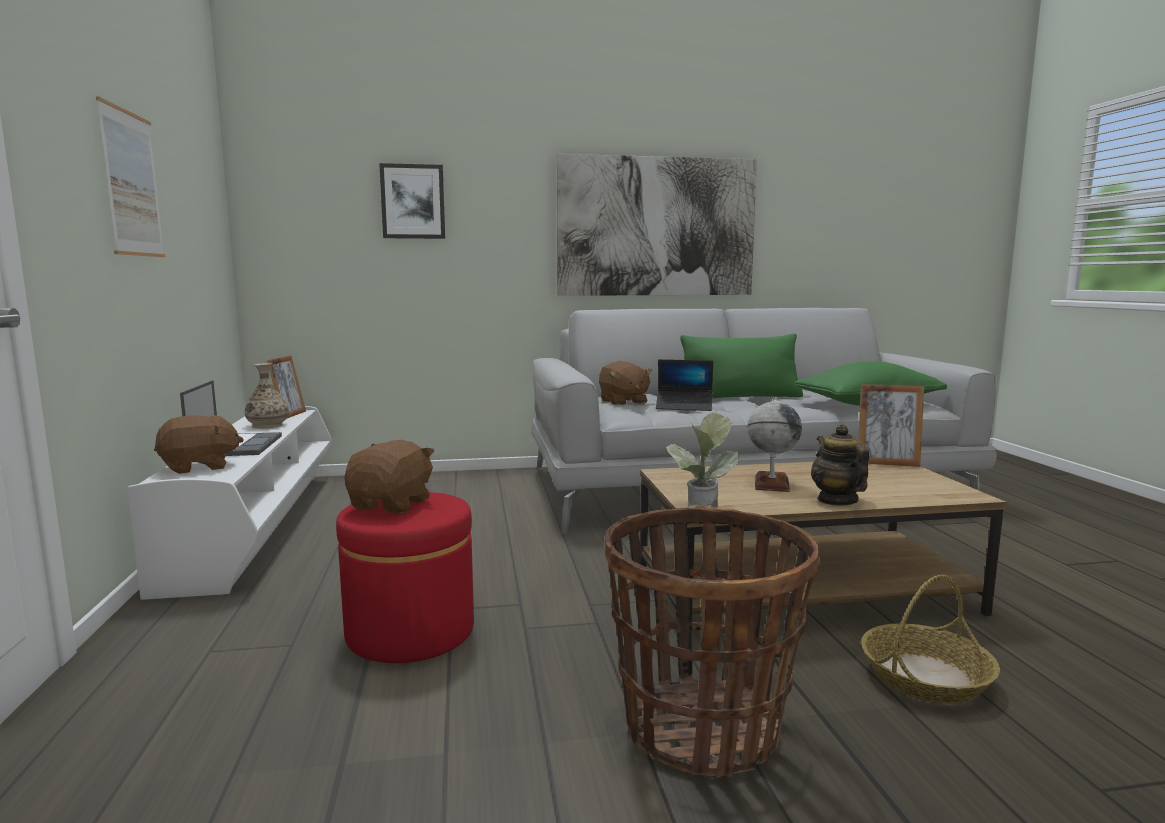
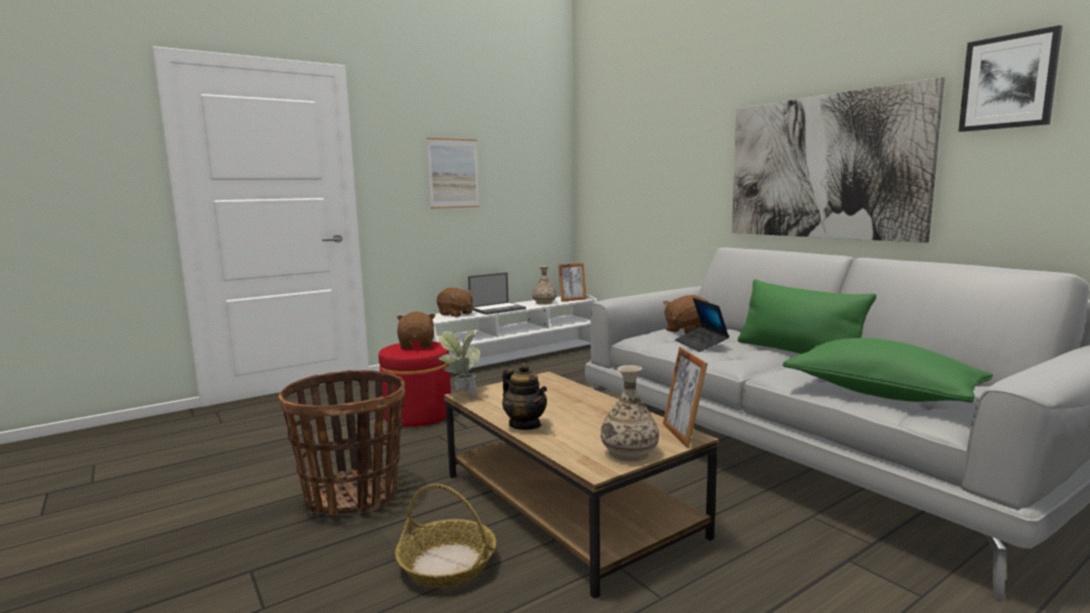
camera: 65 degrees right, 0 degrees up
(392, 504) = (417, 345): brown plush toy -> brown plush toy turned 90 degrees counterclockwise
(413, 202) = (650, 159): picture -> picture (1008, 82)
(771, 483) = (551, 404): globe -> none
(837, 500) = (525, 425): teapot -> teapot turned 90 degrees clockwise
(929, 482) = (629, 452): none -> vase

